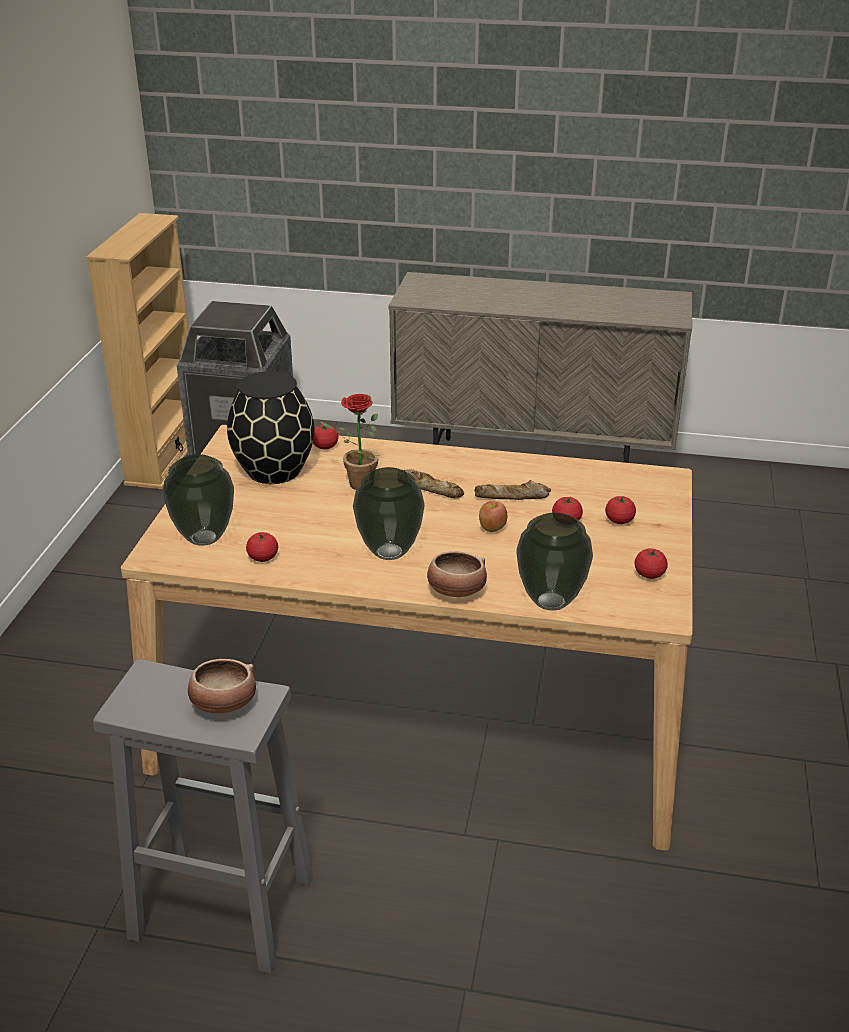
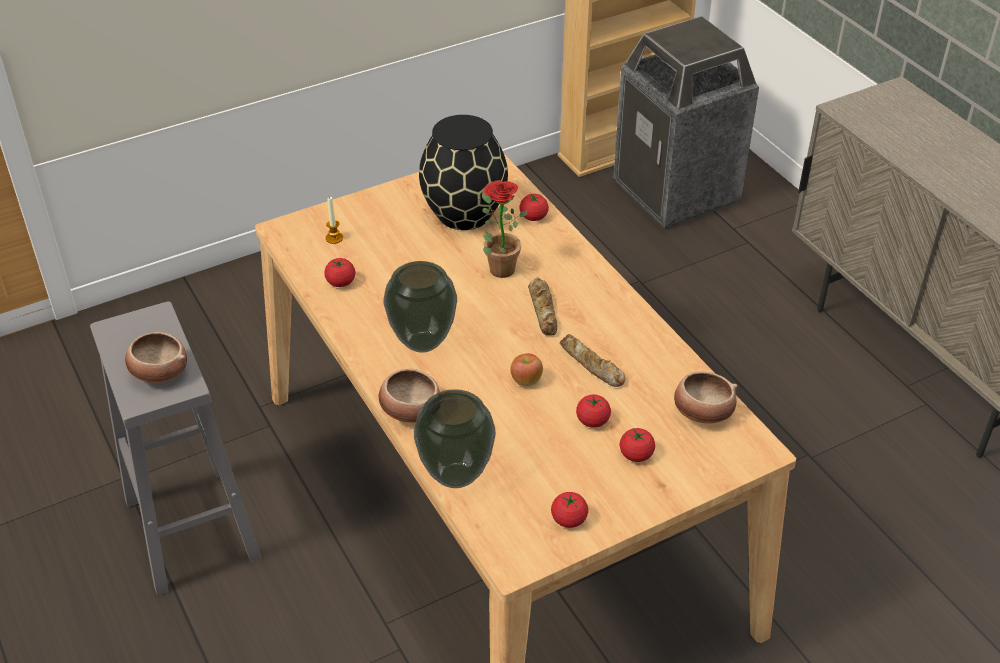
camera: 50 degrees right, 10 degrees up
(205, 537) = (334, 238): vase -> candle
(611, 479) = (702, 413): none -> bowl

